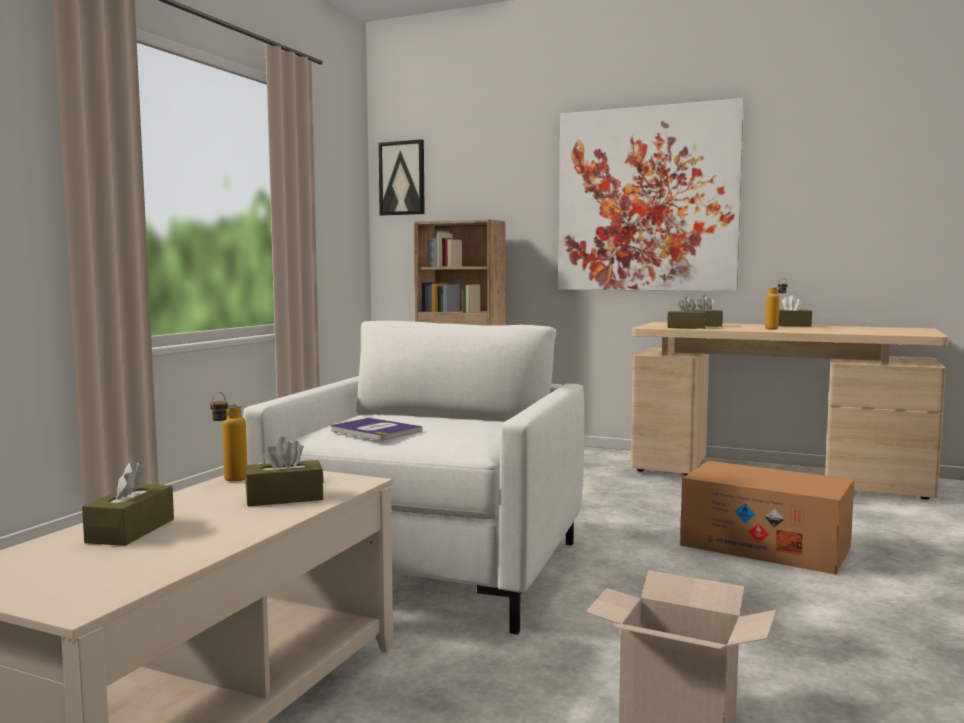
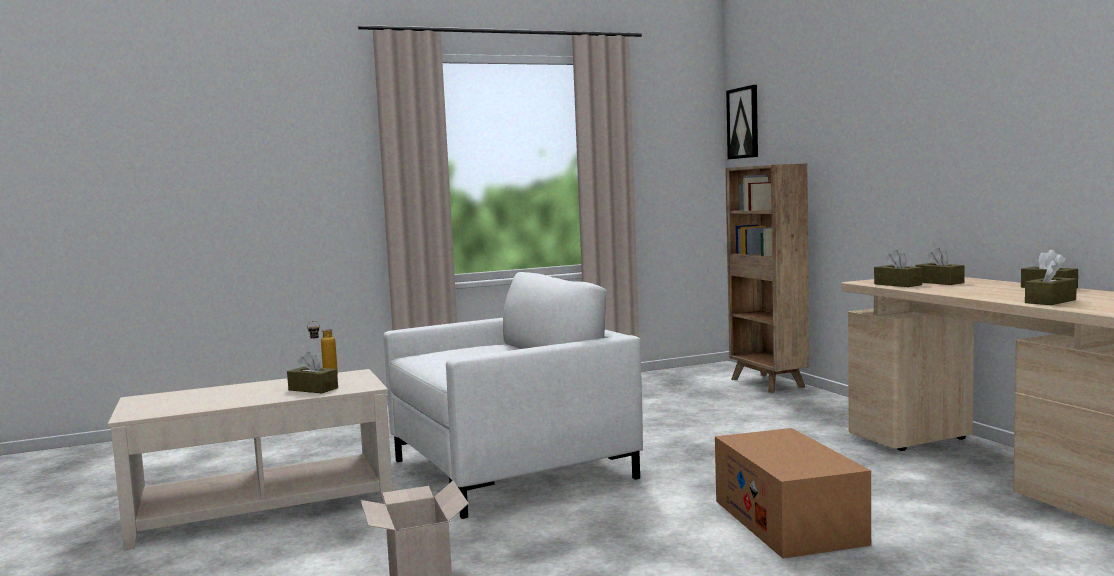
camera: 45 degrees right, 0 degrees up
(131, 530) = (223, 392): brown tissue box -> brown tissue box (1050, 301)
(375, 431) = (446, 356): book -> none
(647, 200) = (925, 135): picture -> none
(775, 329) = (987, 292): bottle -> none

